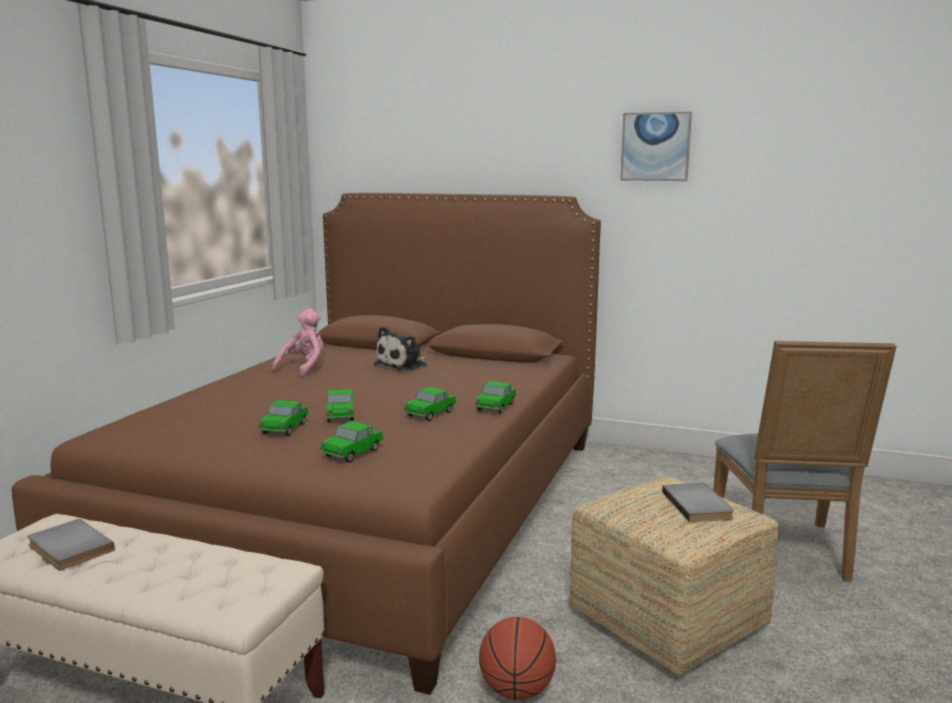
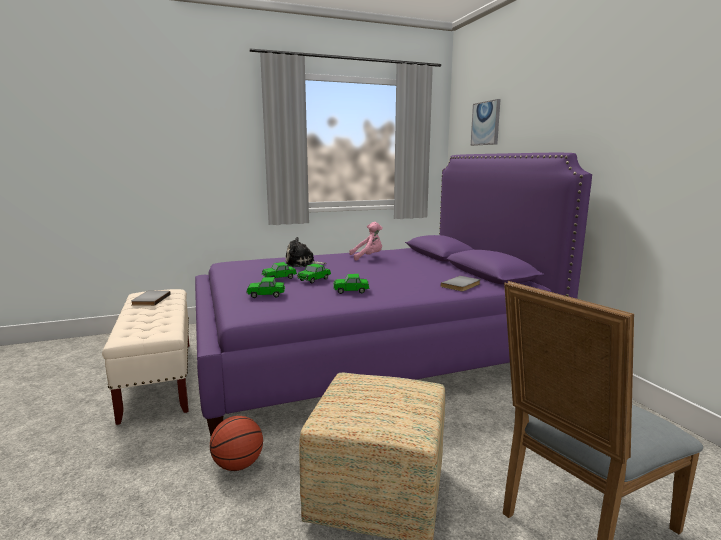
camera: 50 degrees right, 0 degrees up
(369, 505) = (365, 347): brown bed -> purple bed
(403, 365) = (417, 267): plush toy -> plush toy (302, 264)
(495, 407) = (392, 298): toy car -> none
(655, 147) = (653, 102): picture -> picture (486, 123)
(699, 505) = (394, 407): grey book -> grey book (462, 285)

